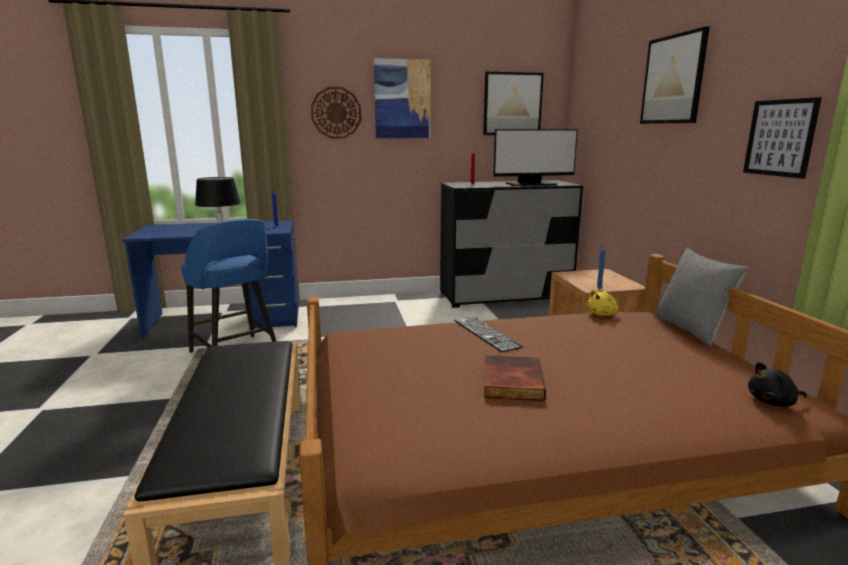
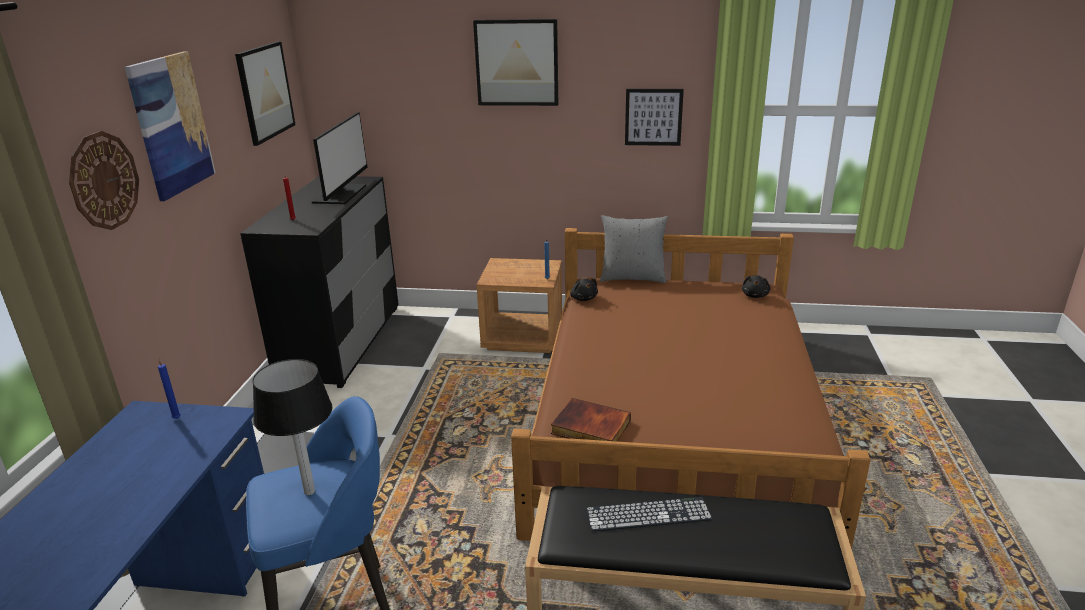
camera: 70 degrees left, 10 degrees up
(486, 333) = (601, 361): keyboard -> keyboard (648, 514)
(510, 381) = (704, 372): book -> book (590, 428)
(602, 314) = (583, 298): yellow plush toy -> black plush toy

